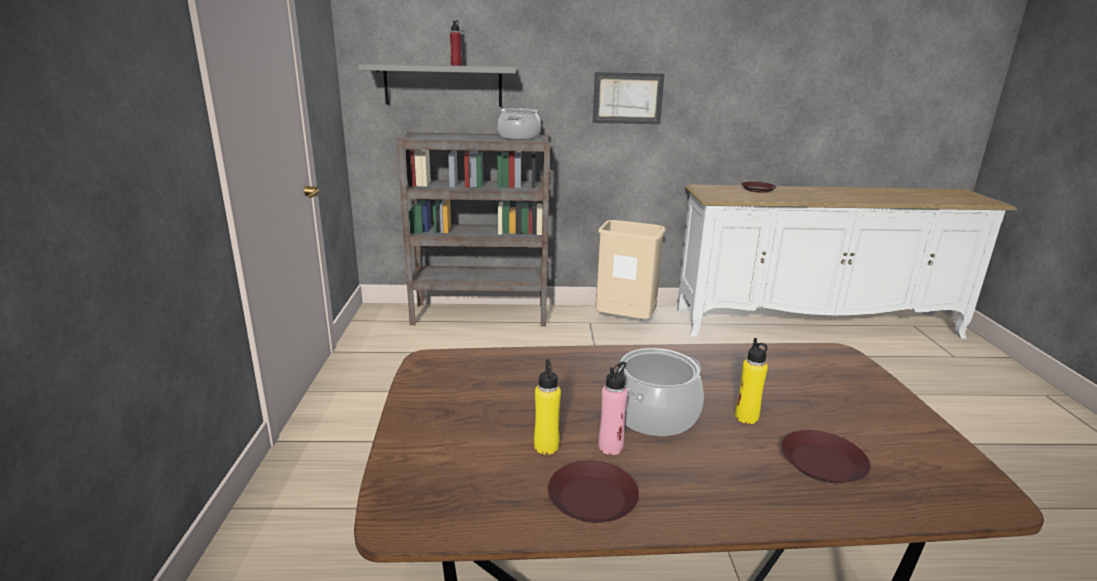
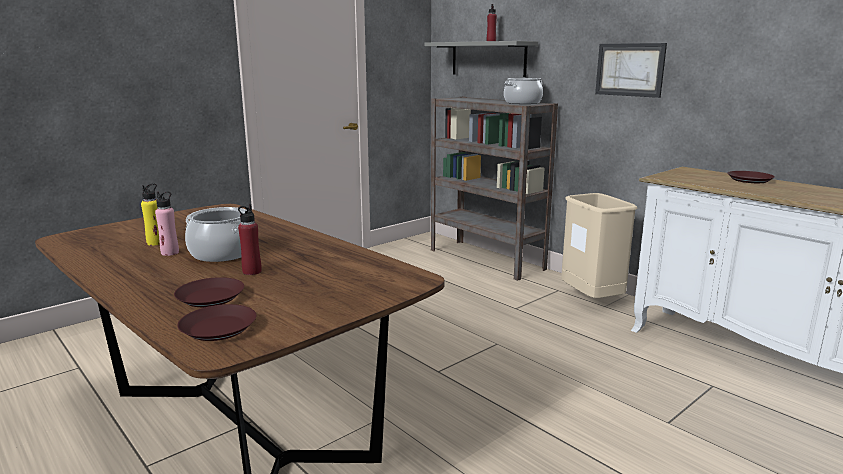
camera: 50 degrees right, 5 degrees down
(591, 499) = (110, 260): brown plate -> brown plate (218, 328)
(746, 417) = (252, 271): yellow bottle -> red bottle

